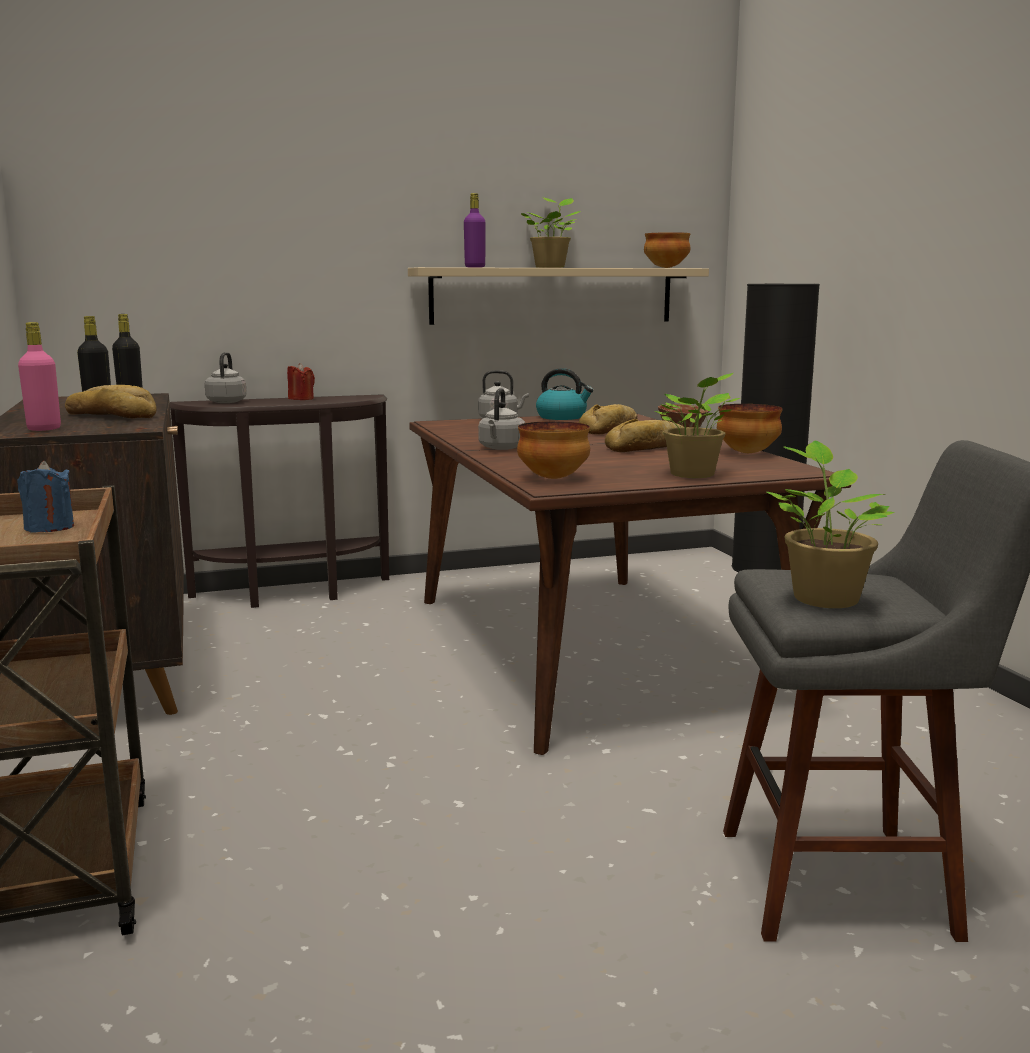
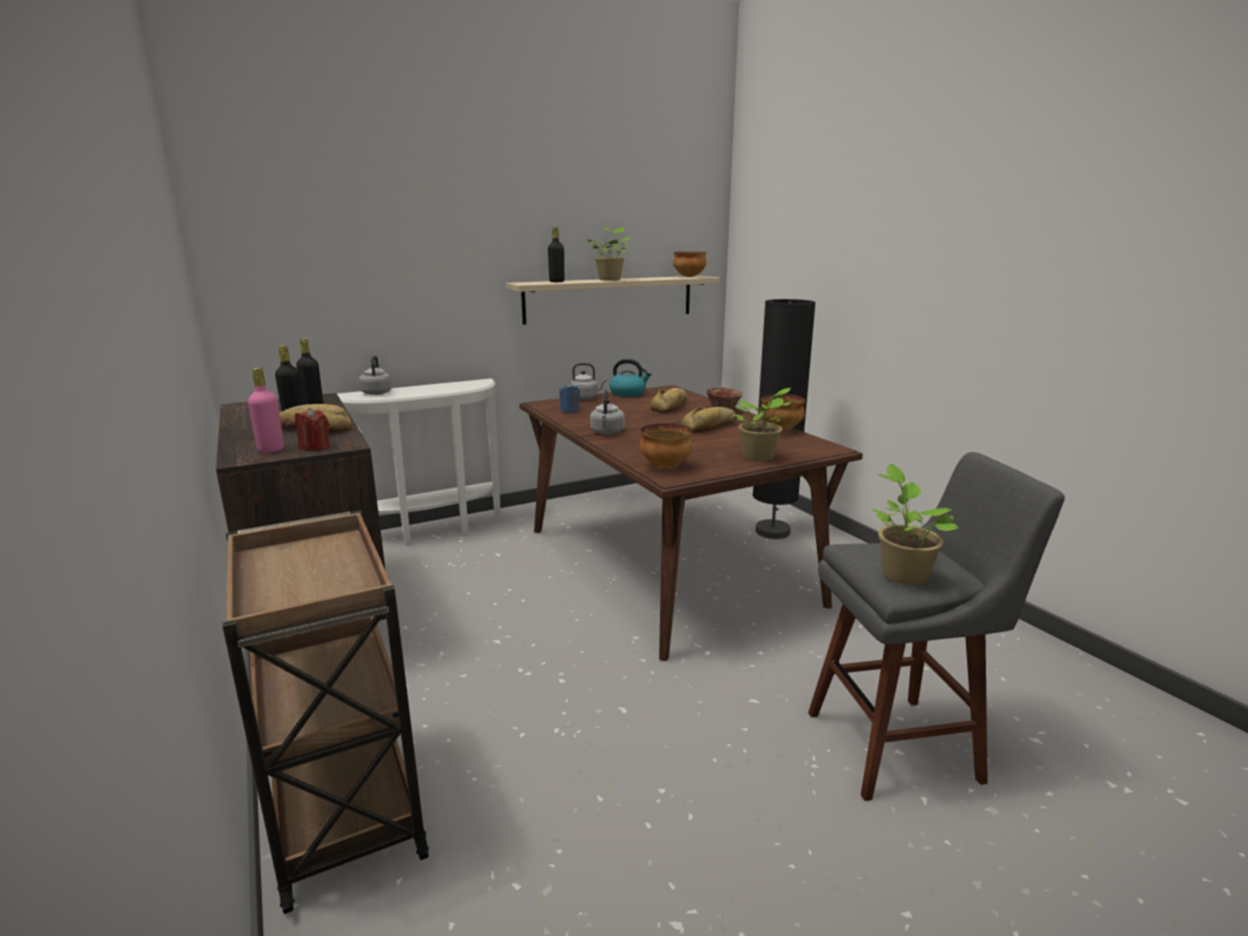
camera: 10 degrees left, 5 degrees up
(49, 527) = (327, 558): blue candle -> blue candle (569, 410)
(294, 594) = (433, 531): brown console table -> white console table
(301, 399) = (433, 386): red candle -> red candle (314, 447)
(475, 267) = (556, 282): purple bottle -> black bottle

